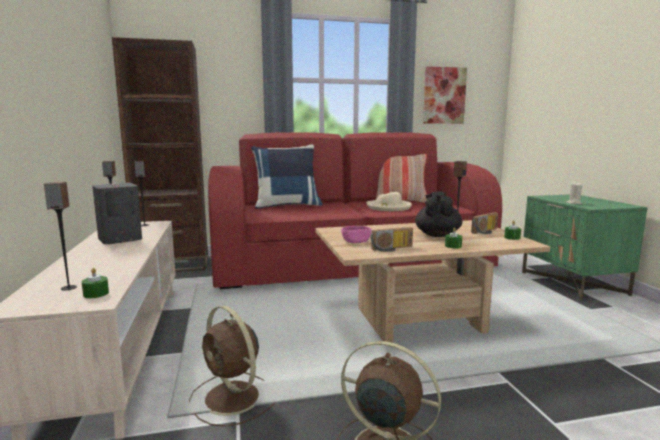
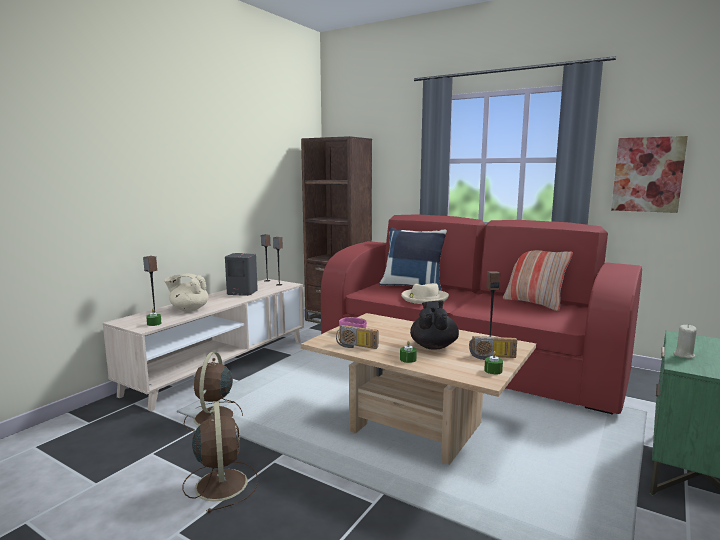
camera: 45 degrees right, 0 degrees up
(98, 268) = (189, 309): none -> beige teapot
(388, 207) = (494, 308): beige hat -> beige hat (424, 298)
(437, 235) = (433, 346): black teapot -> black teapot turned 45 degrees counterclockwise

